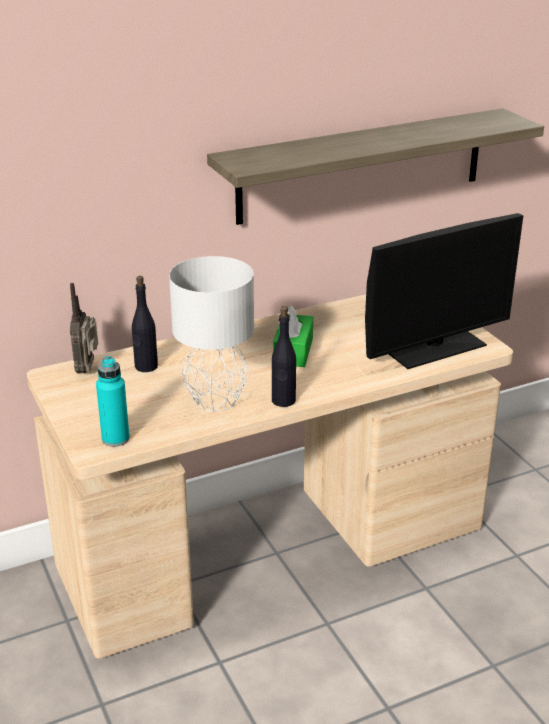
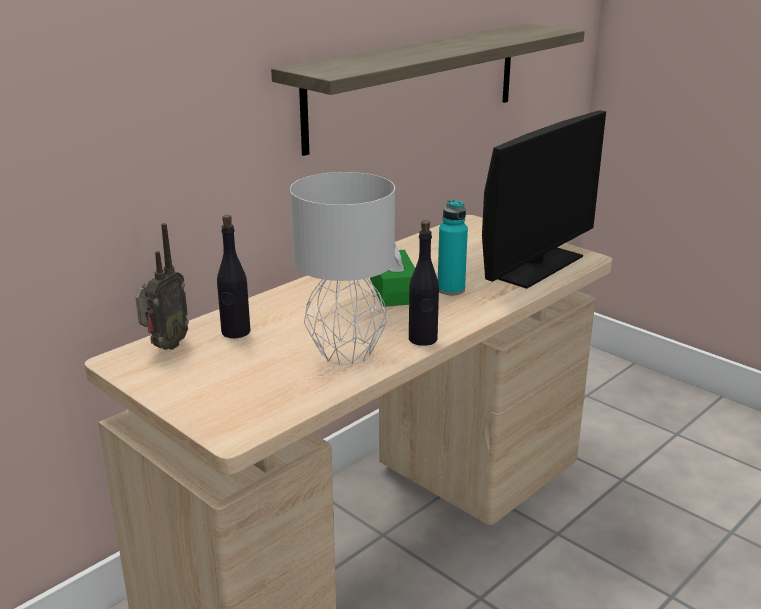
camera: 20 degrees left, 5 degrees down
(88, 369) = (165, 346): radio -> radio turned 135 degrees counterclockwise
(115, 439) = (253, 415): turquoise bottle -> turquoise bottle (451, 289)

